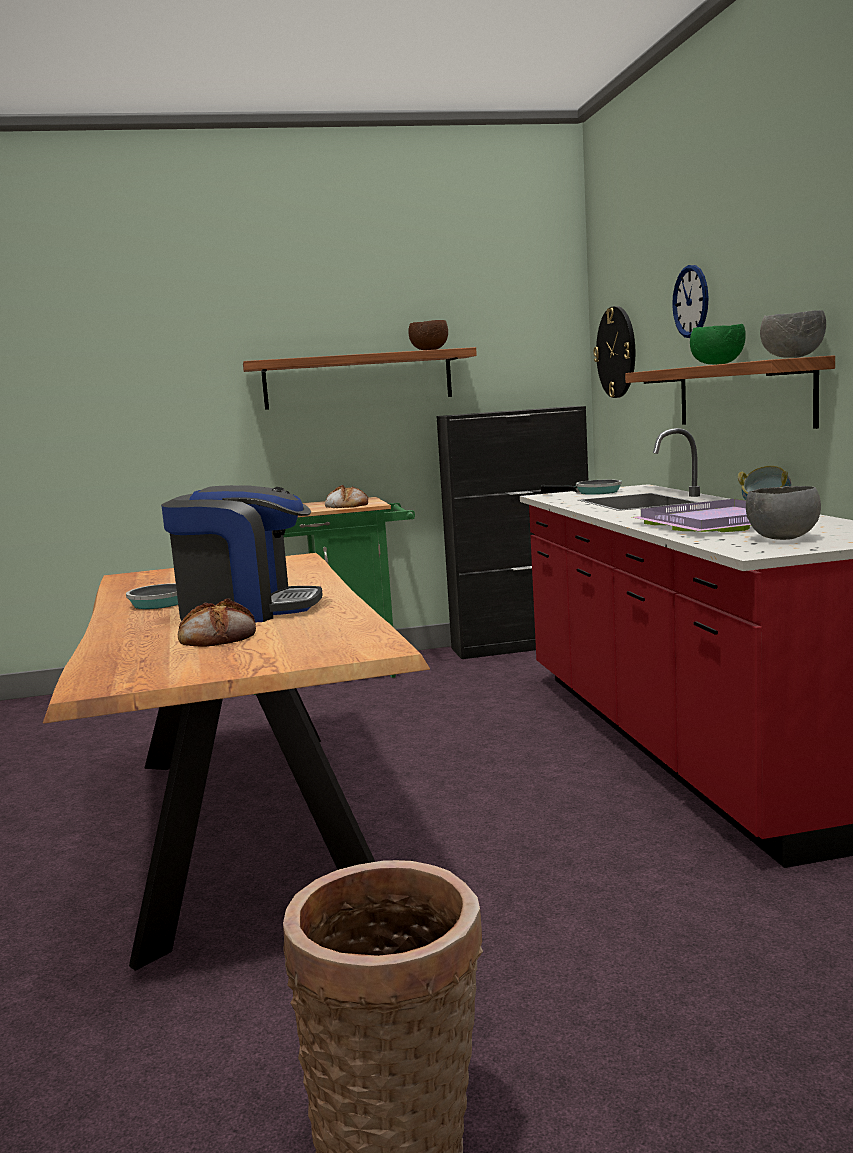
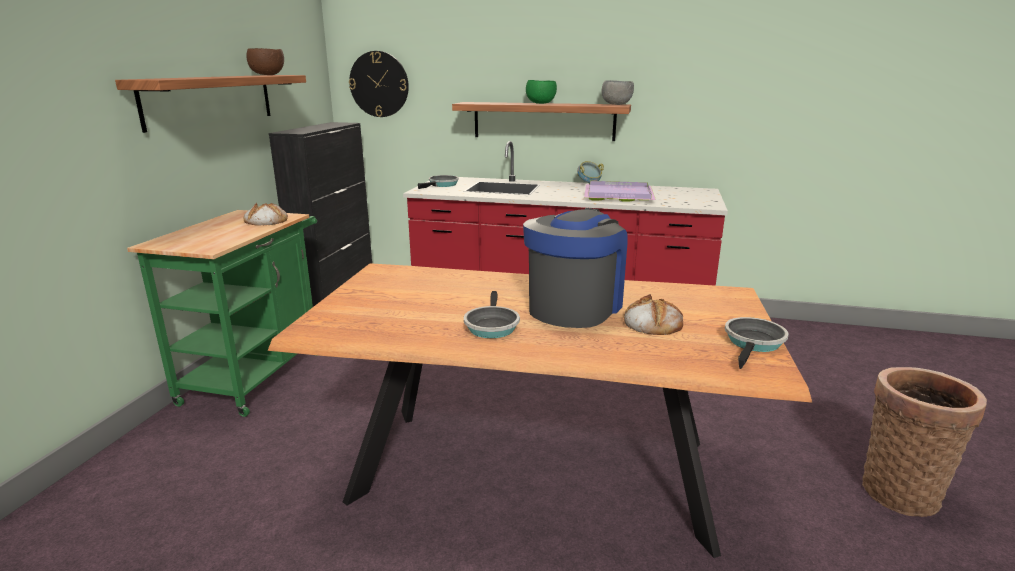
camera: 65 degrees left, 10 degrees up
(176, 673) = (753, 343): none -> frying pan
(691, 301) = (486, 60): wall clock -> none
(781, 538) = (682, 198): grey bowl -> none

